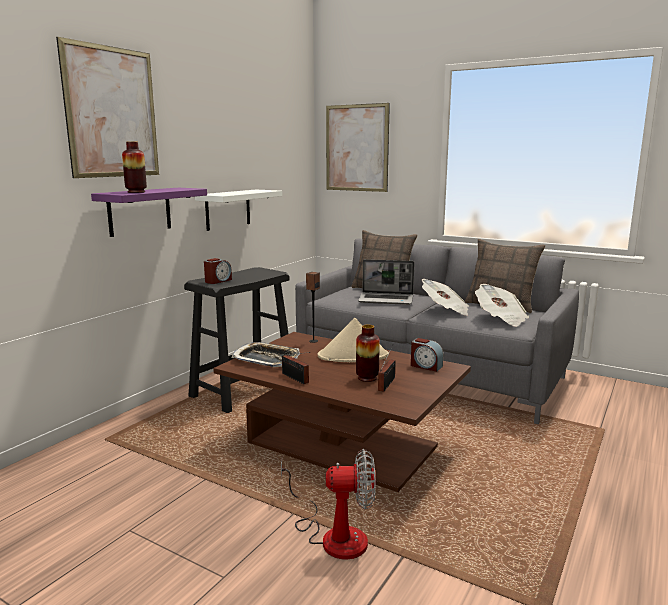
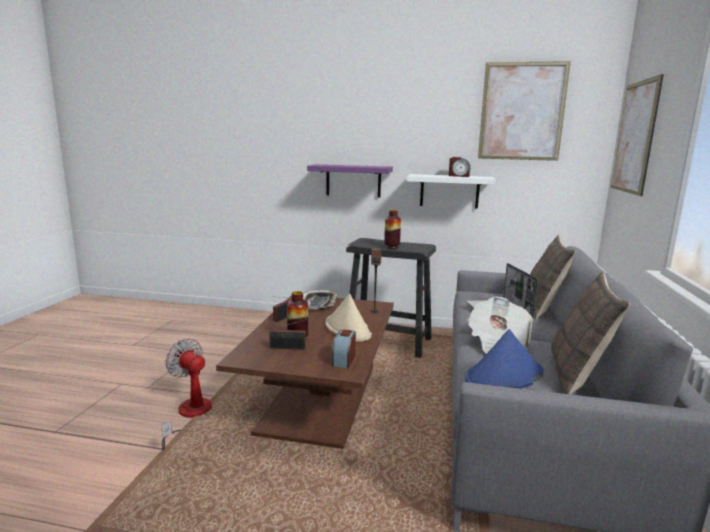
camera: 70 degrees right, 0 degrees up
(112, 112) = (338, 110): picture -> picture (522, 112)
(136, 192) = (330, 165): vase -> vase (391, 247)
(218, 281) = (369, 242): alarm clock -> alarm clock (459, 176)
(333, 534) = (191, 415): fan -> fan turned 150 degrees clockwise
(500, 319) = (504, 376): newspaper -> blue hat

